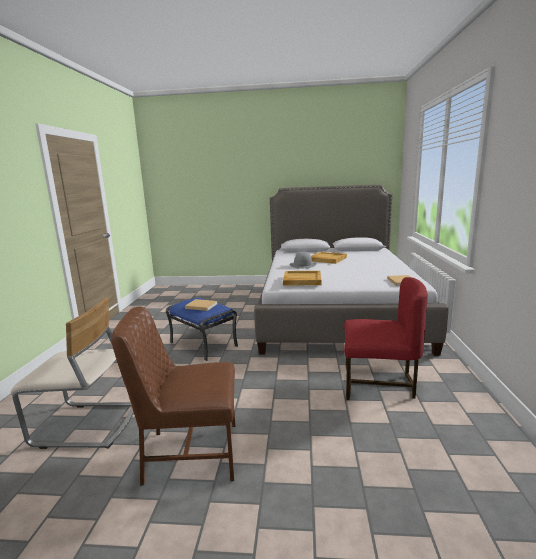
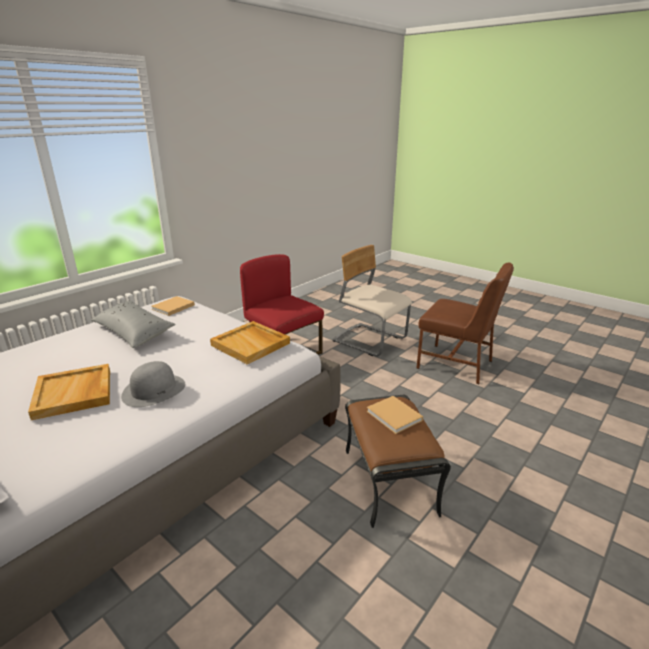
camera: 145 degrees left, 10 degrees up
(86, 426) = (545, 413): beige chair -> beige chair (370, 340)
(204, 344) = (387, 480): blue ottoman -> brown ottoman
(375, 271) = (133, 332): none -> grey pillow

